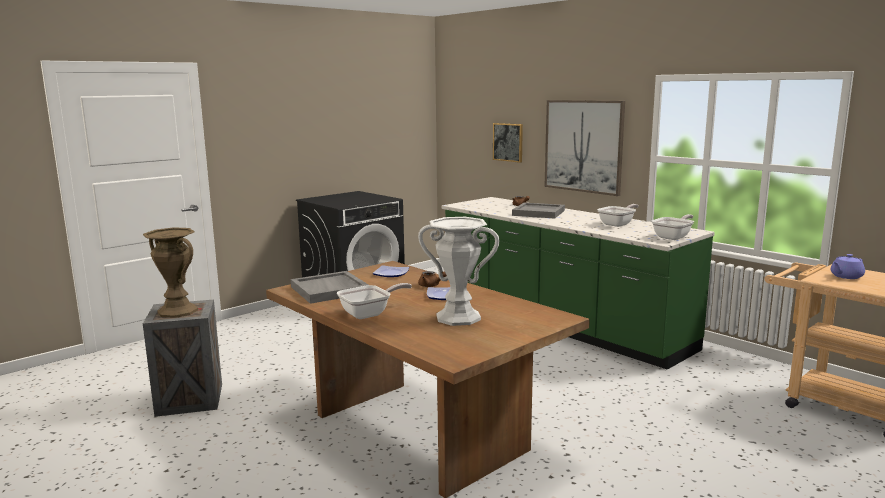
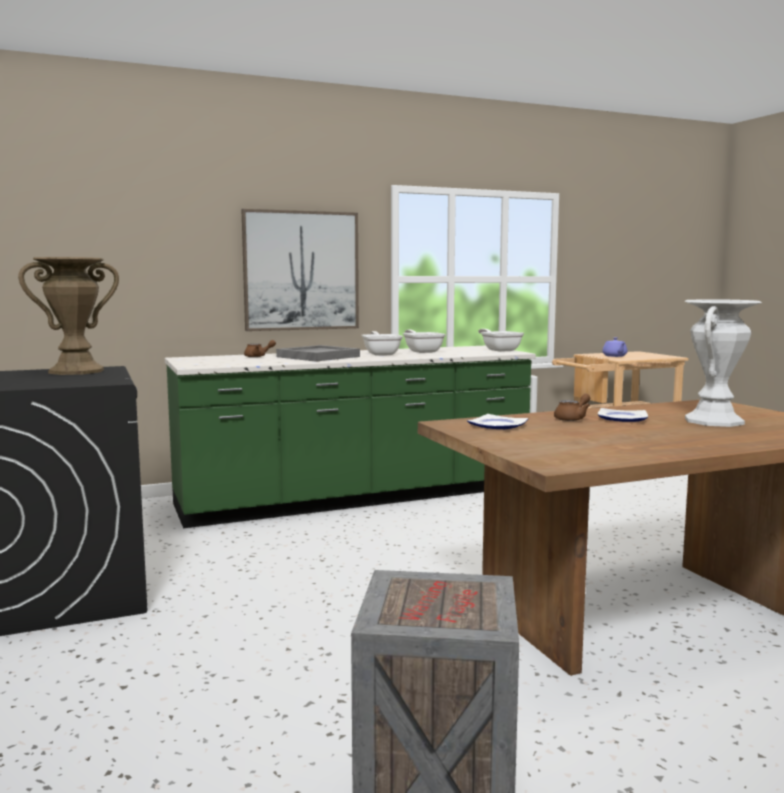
camera: 70 degrees left, 5 degrees down
(177, 311) = (445, 603): brown vase -> brown vase (76, 371)
(330, 290) = (571, 449): grey tray -> none
(370, 313) = (698, 442): frying pan -> frying pan (381, 354)
(508, 142) = (165, 272): picture -> none

